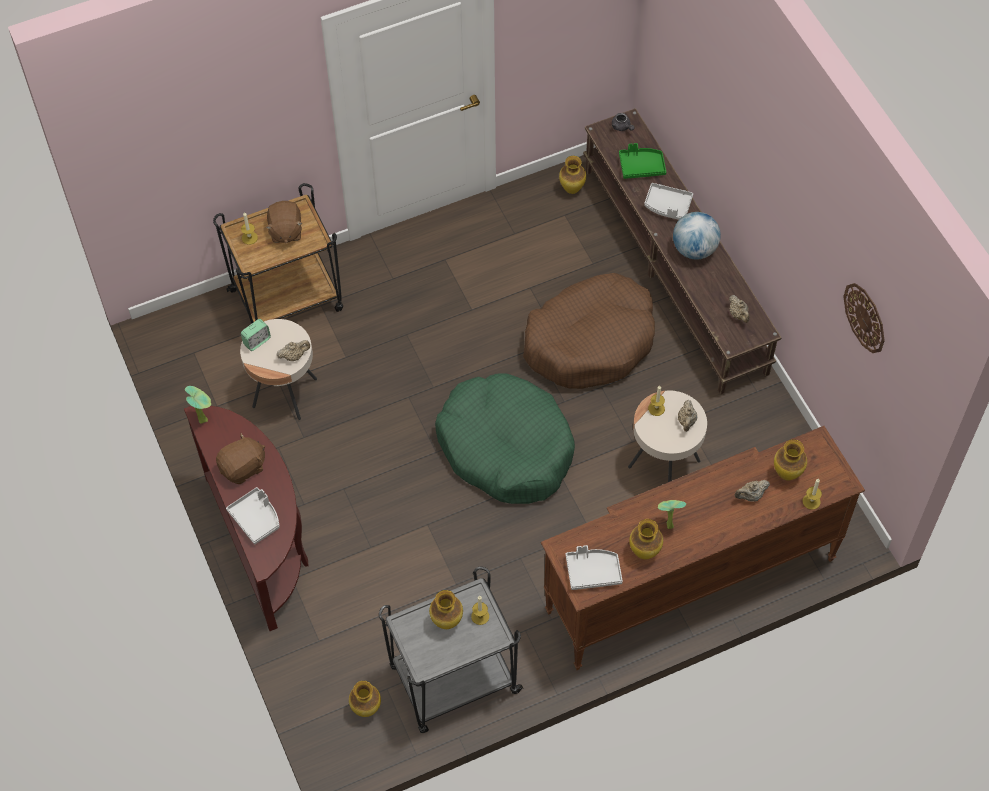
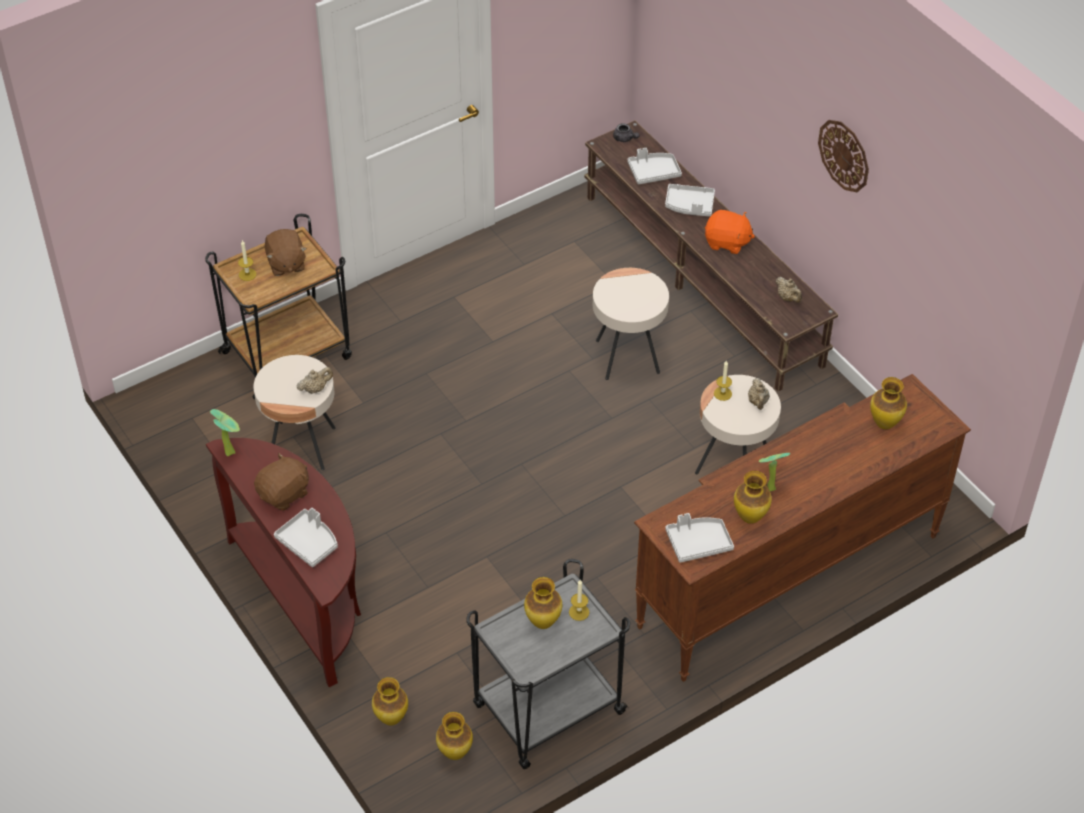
camera: 10 degrees left, 10 degrees down
(257, 341) = (271, 379): alarm clock -> none
(506, 447) = (558, 470): green dog bed -> none
(571, 189) = (576, 216): vase -> vase (390, 719)
(590, 341) = (627, 357): brown dog bed -> beige side table
(641, 166) = (653, 172): green tray -> grey tray
(694, 249) = (727, 242): globe -> orange plush toy
(750, 496) = (851, 449): beige teapot -> none
(811, 501) = (917, 446): candle -> none
(865, 317) = (942, 243): wall clock -> wall clock (844, 155)

